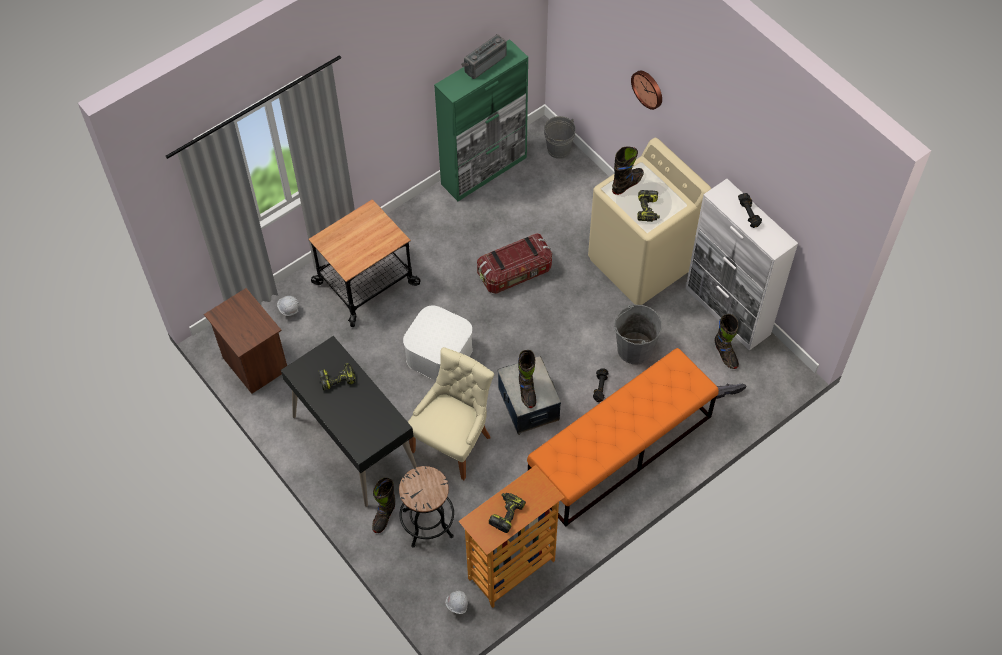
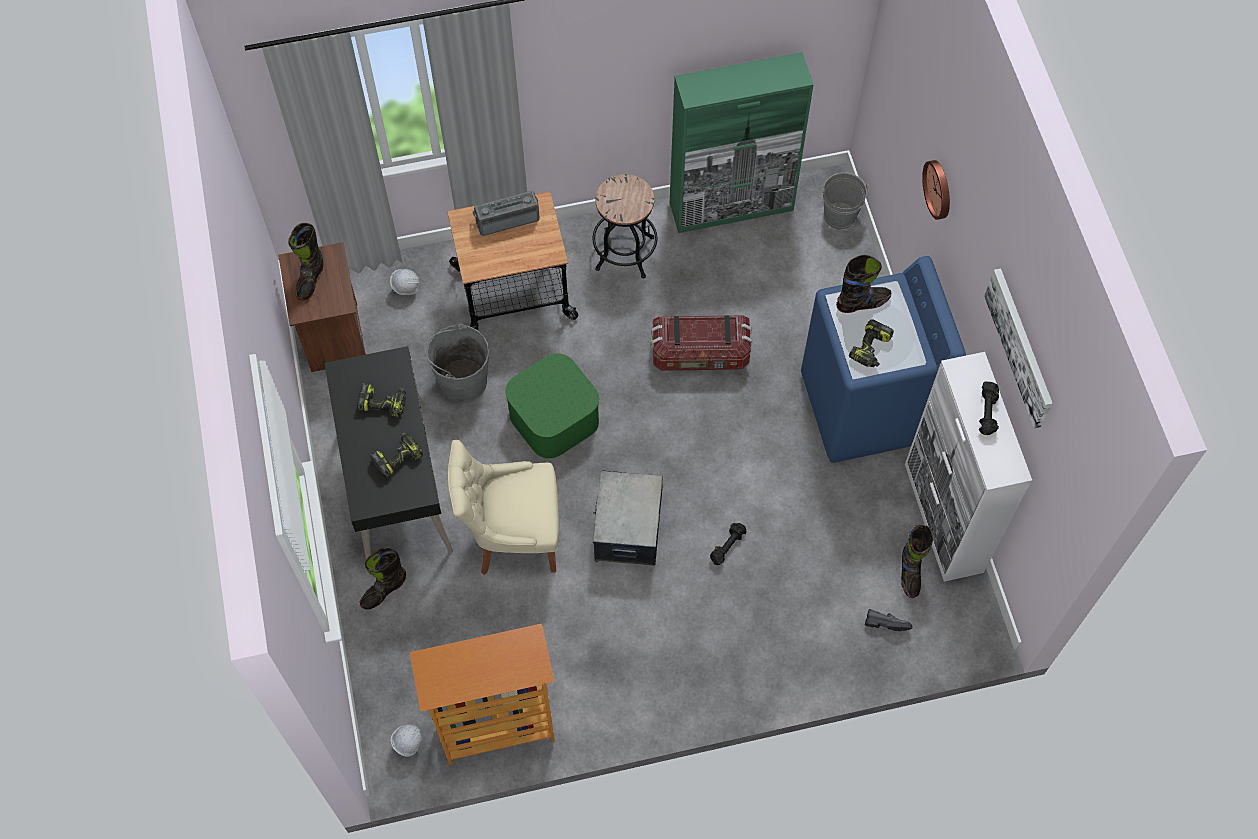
camera: 25 degrees right, 5 degrees up
(428, 523) = (429, 623): black stool -> black stool (625, 253)
(439, 354) = (553, 417): white storage box -> green storage box
(453, 442) = (513, 536): beige chair -> beige chair turned 150 degrees counterclockwise
(483, 62) = (752, 71): radio -> radio (507, 218)
(506, 513) = (472, 669): power drill -> power drill (397, 457)
(527, 391) = (621, 515): black boot -> black boot (310, 280)
(620, 450) = (709, 638): orange bench -> none
(634, 349) = (797, 515): grey bucket -> grey bucket (462, 381)
(642, 263) = (866, 408): beige washing machine -> blue washing machine
(759, 158) = (1020, 347): none -> picture

